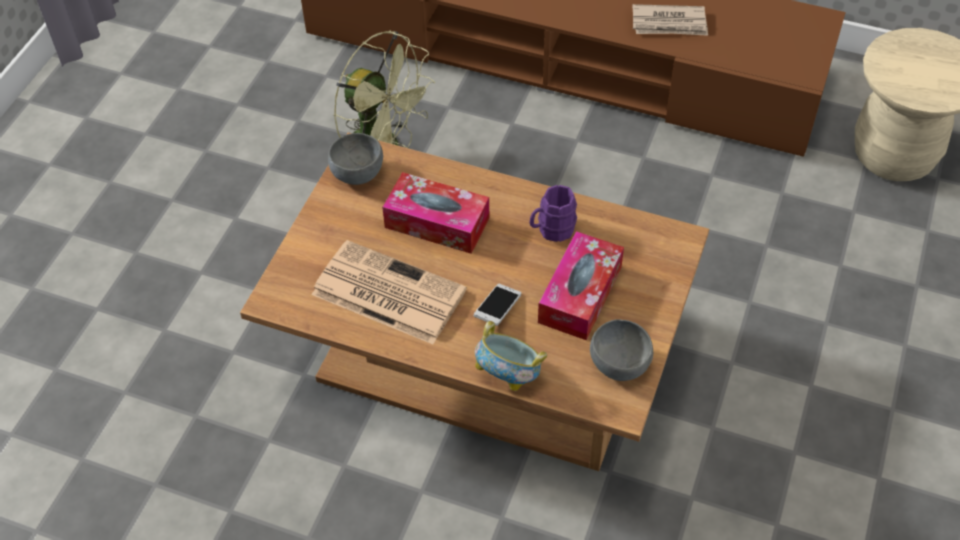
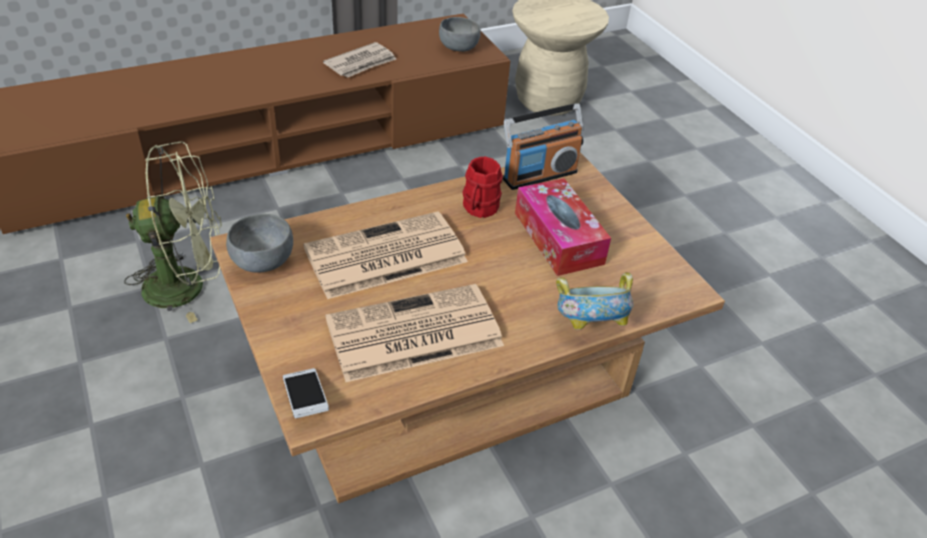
camera: 50 degrees left, 10 degrees down
(437, 222) = (384, 256): tissue box -> newspaper
(497, 309) = (516, 286): phone -> phone (306, 400)
(552, 229) = (479, 209): purple mug -> red mug
(620, 364) = (647, 264): grey bowl -> grey bowl (458, 48)
(640, 231) = (539, 175): none -> radio

